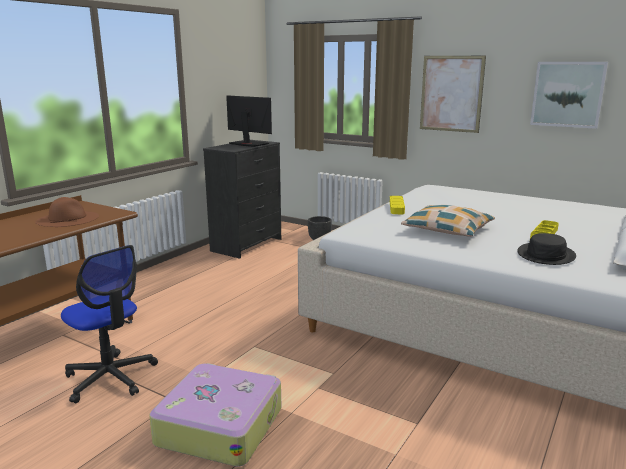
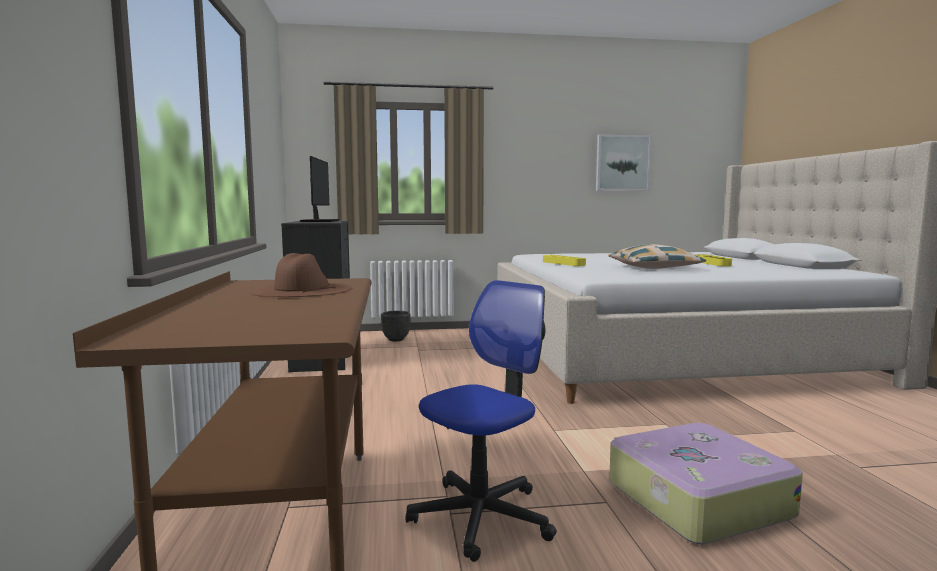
camera: 40 degrees left, 10 degrees down
(110, 377) = (481, 517): office chair -> office chair turned 45 degrees counterclockwise
(248, 144) = (319, 221): monitor -> monitor turned 90 degrees clockwise
(451, 94) = (521, 165): picture -> none
(546, 255) = (757, 269): black hat -> none

